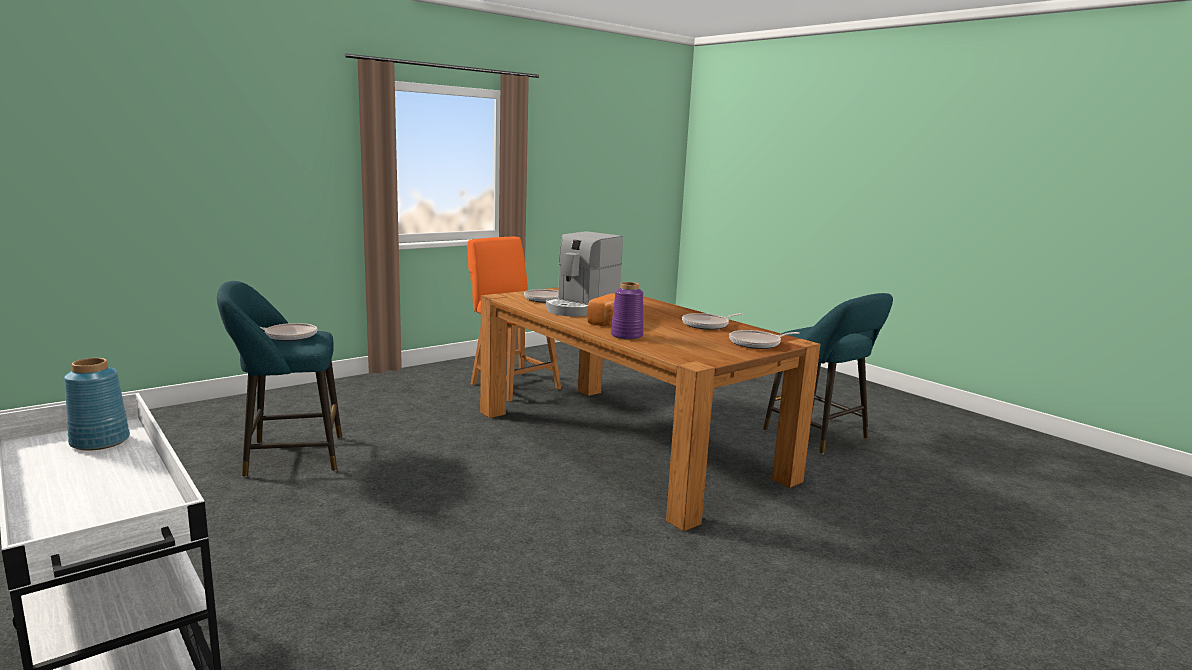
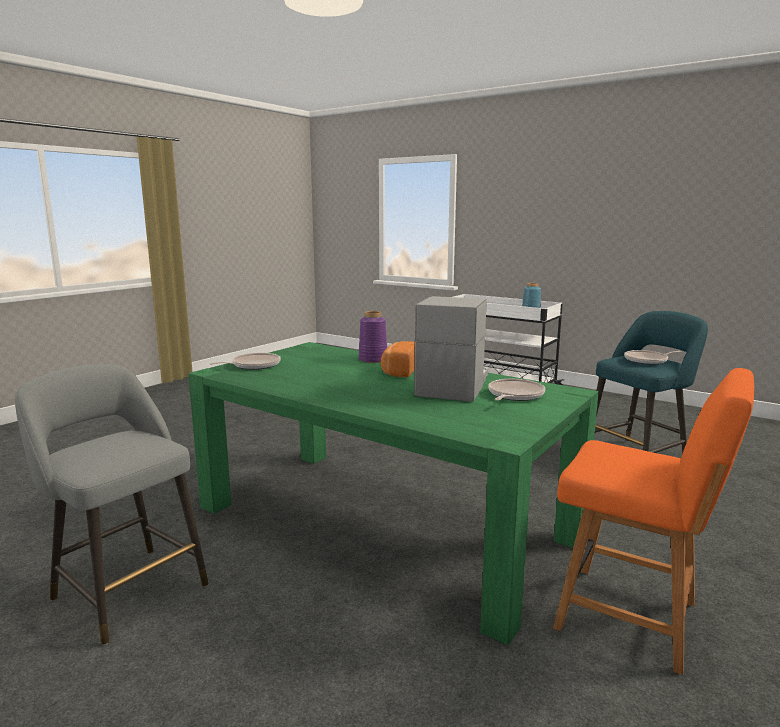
camera: 165 degrees right, 0 degrees up
(627, 444) = (383, 522): brown dining table -> green dining table
(707, 325) = (298, 380): frying pan -> none
(820, 436) = (126, 589): turquoise stool -> grey stool

